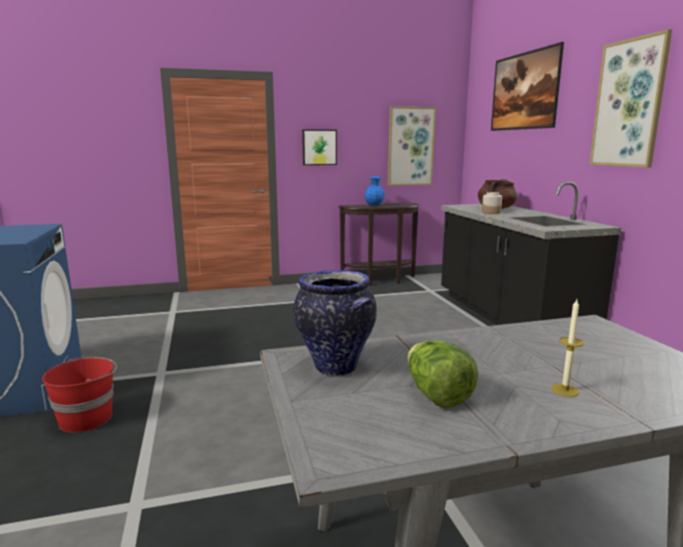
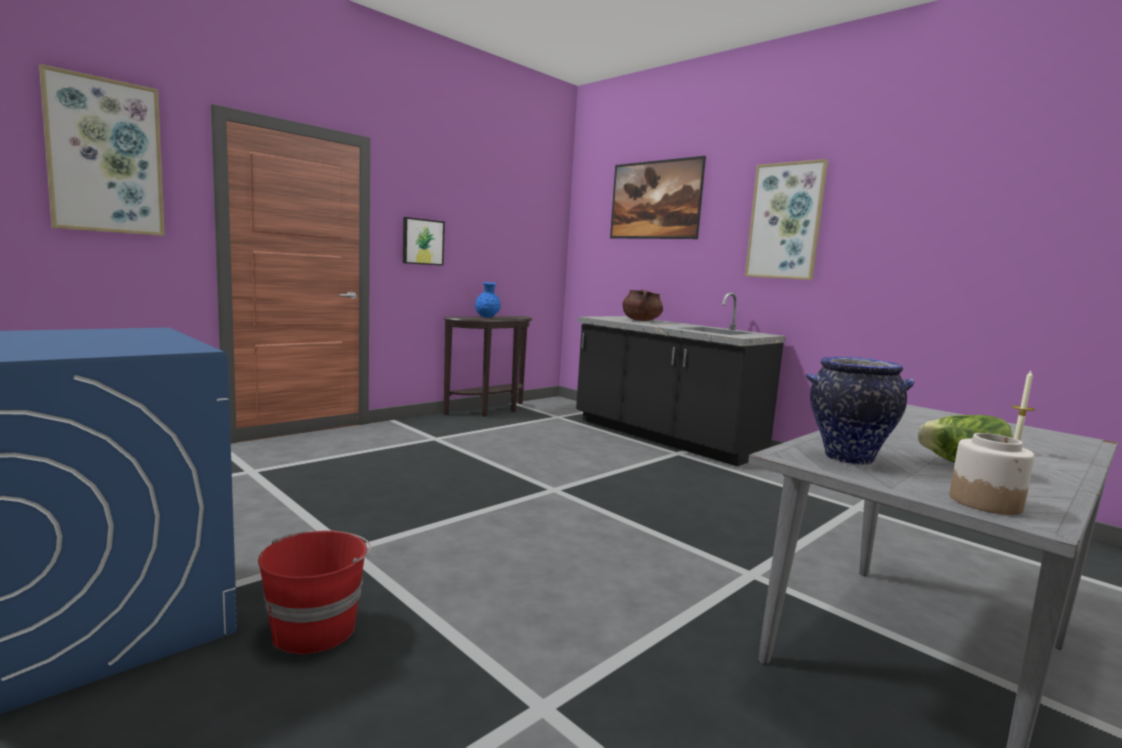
camera: 30 degrees left, 5 degrees down
(410, 146) = (518, 249): picture -> picture (105, 156)
(491, 212) = (649, 323): jar -> jar (985, 503)

